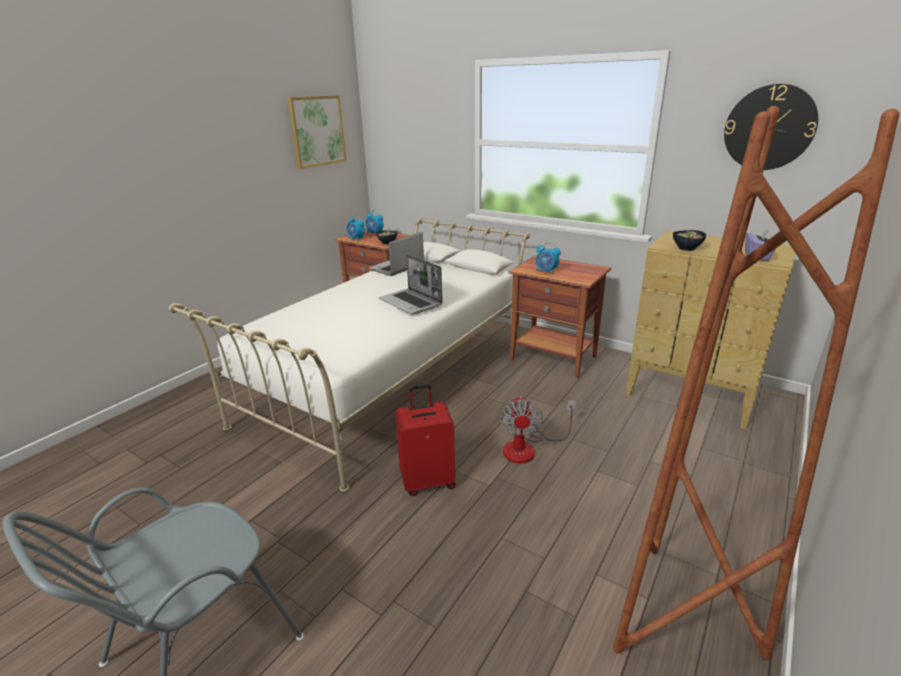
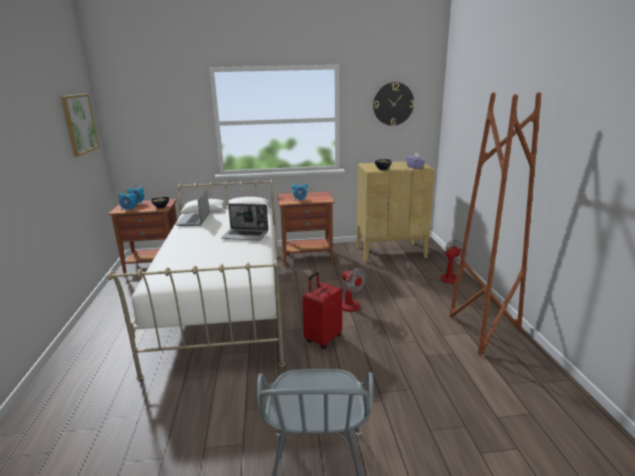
camera: 40 degrees left, 5 degrees down
(726, 478) = (442, 279): none -> fan

